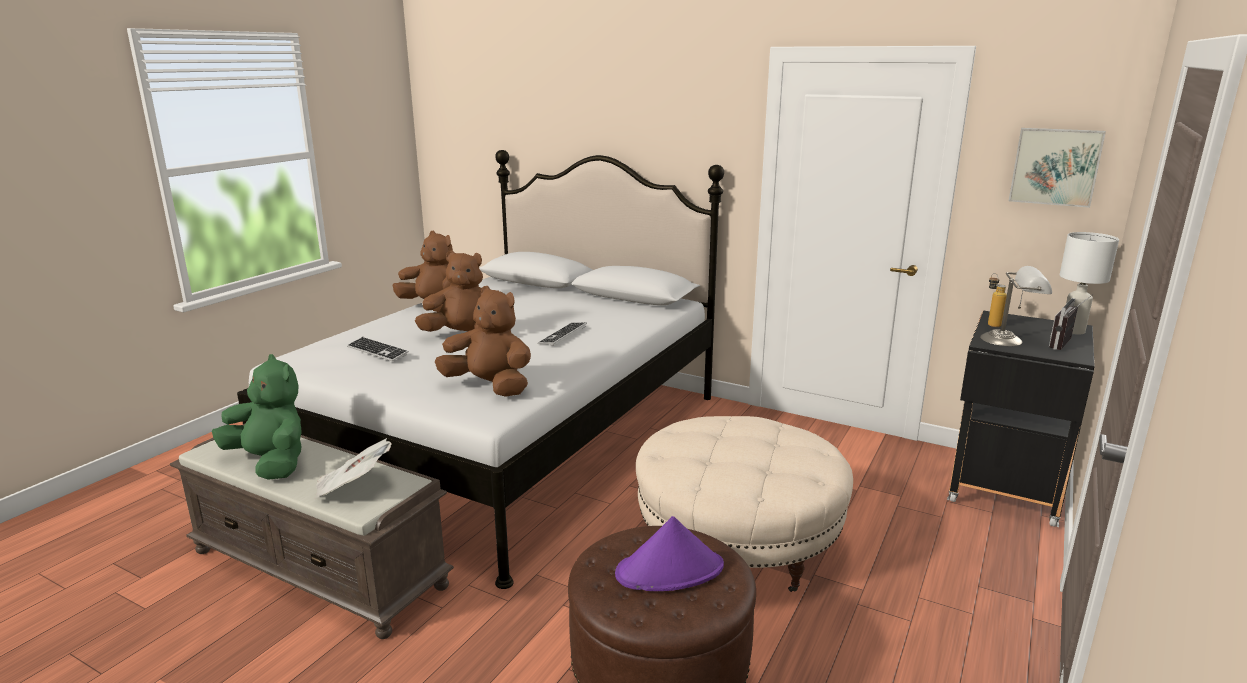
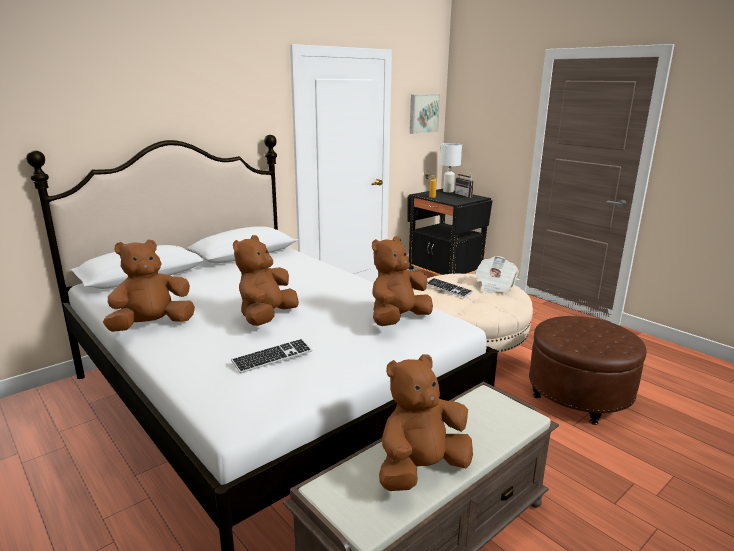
camera: 70 degrees left, 0 degrees up
(271, 463) = (421, 469): green plush toy -> brown plush toy
(353, 487) = (487, 420): newspaper -> newspaper (494, 286)
(563, 335) = (307, 284): keyboard -> keyboard (448, 289)
(670, 571) = (588, 332): purple hat -> none
(1010, 339) = (453, 199): white table lamp -> none

